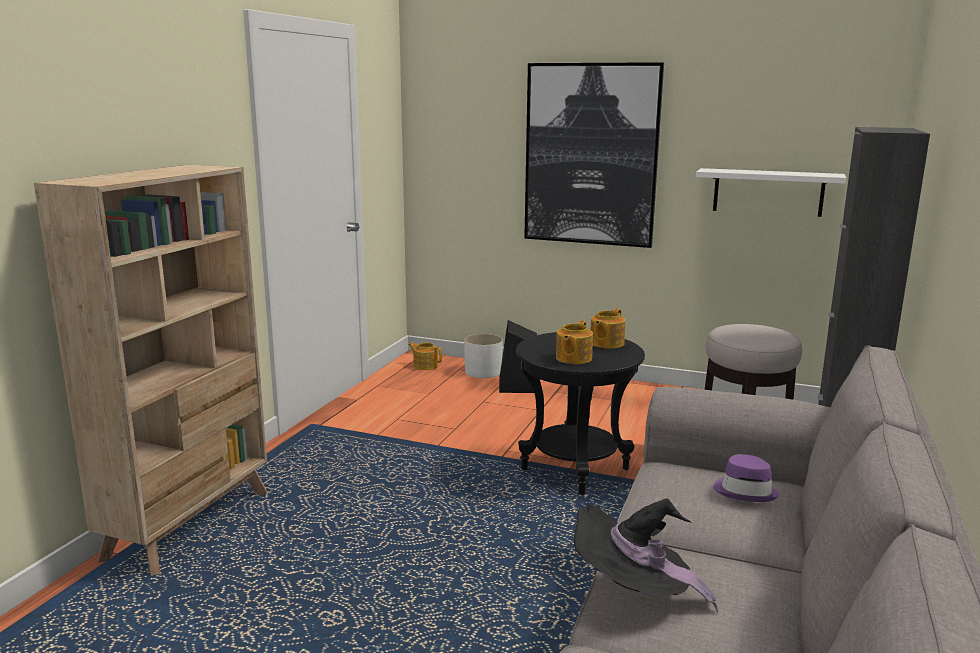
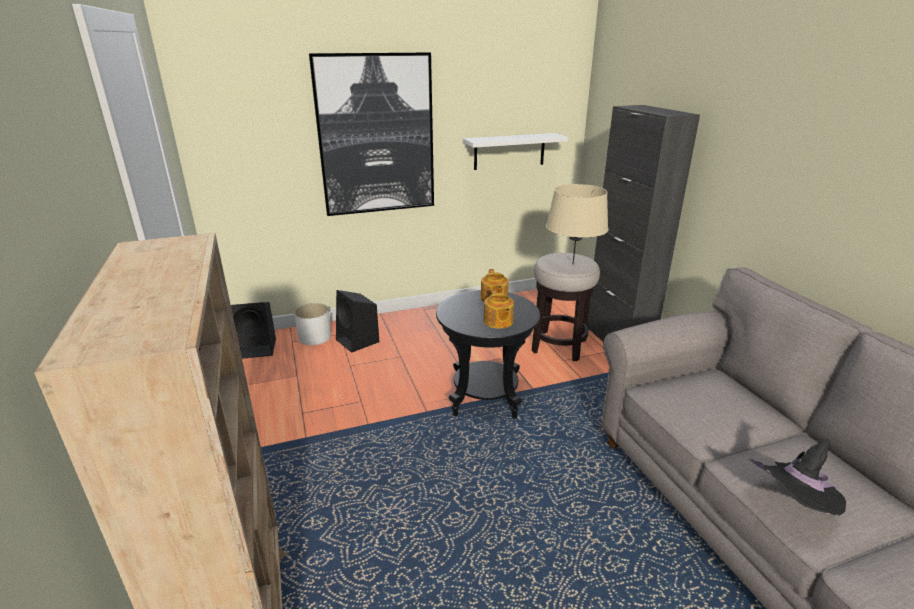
camera: 40 degrees left, 10 degrees up
(425, 365) = (258, 348): teapot -> black speaker
(745, 491) = (713, 389): purple hat -> none
(753, 336) = (572, 264): none -> beige table lamp

